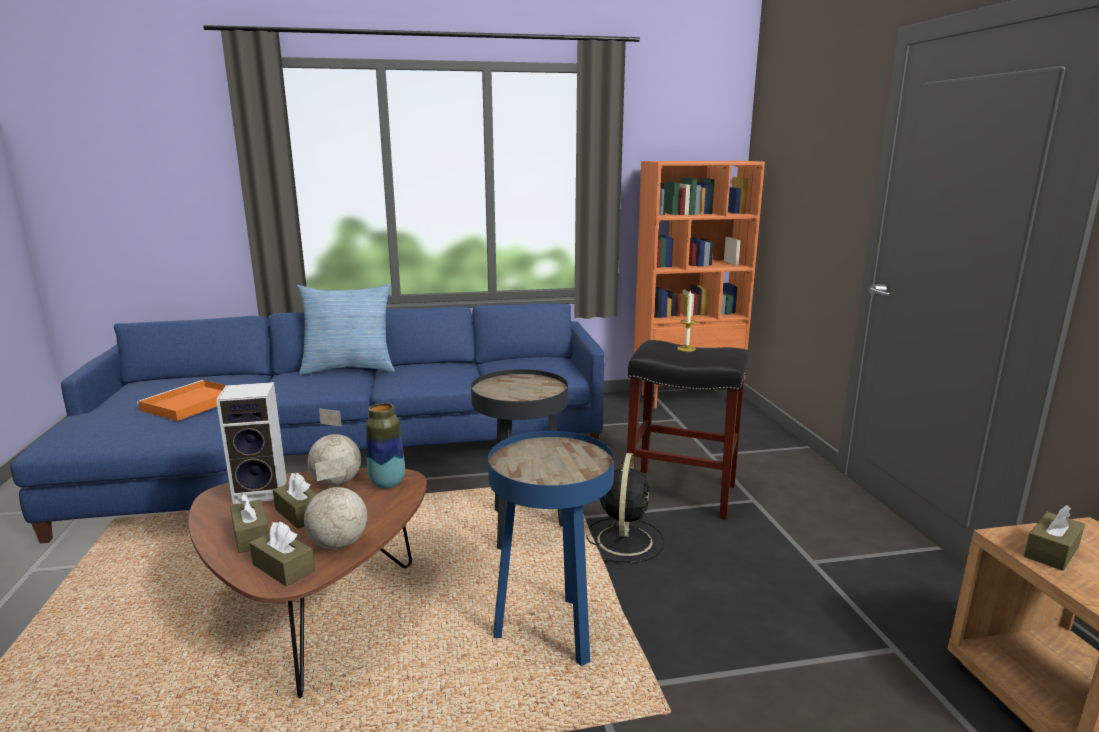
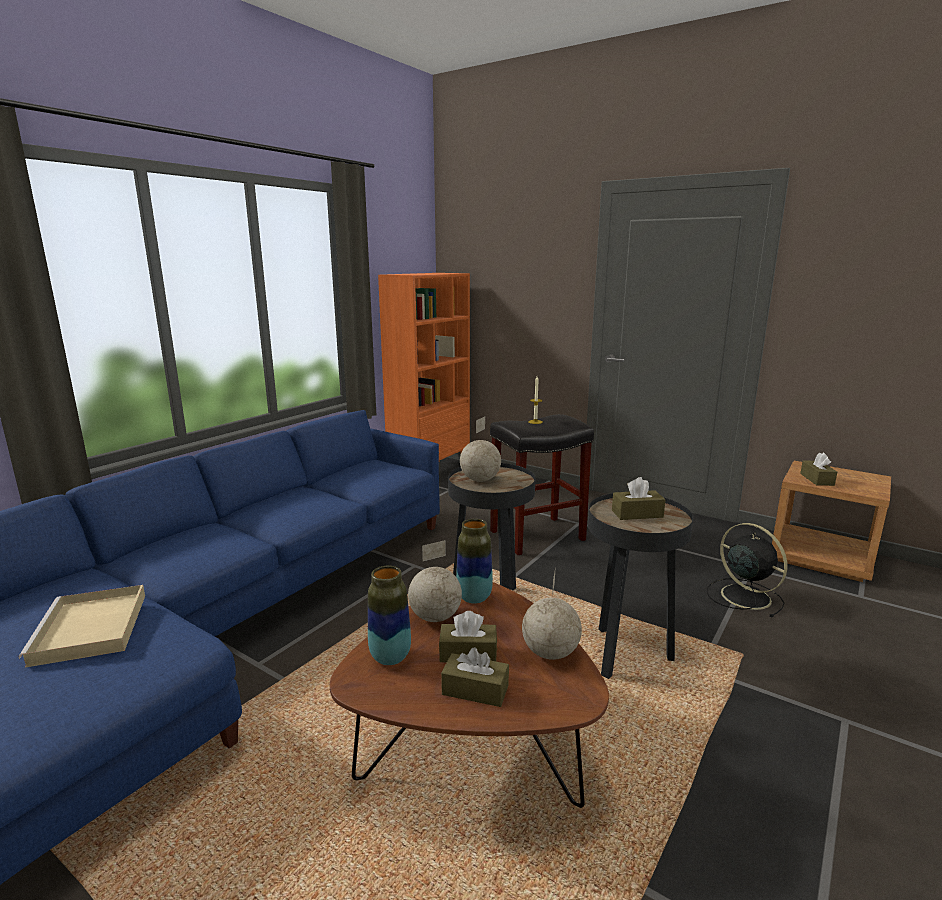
camera: 45 degrees left, 0 degrees up
(190, 404) = (90, 629): orange tray -> beige tray
(263, 491) = (390, 657): speaker -> vase
(283, 568) = (558, 692): brown tissue box -> brown tissue box (637, 514)
(349, 368) = (198, 527): pillow -> none
(512, 385) = (480, 480): none -> globe
(551, 633) = (627, 655): blue side table -> black side table
(625, 539) = (560, 578): black fan -> black fan (743, 596)

